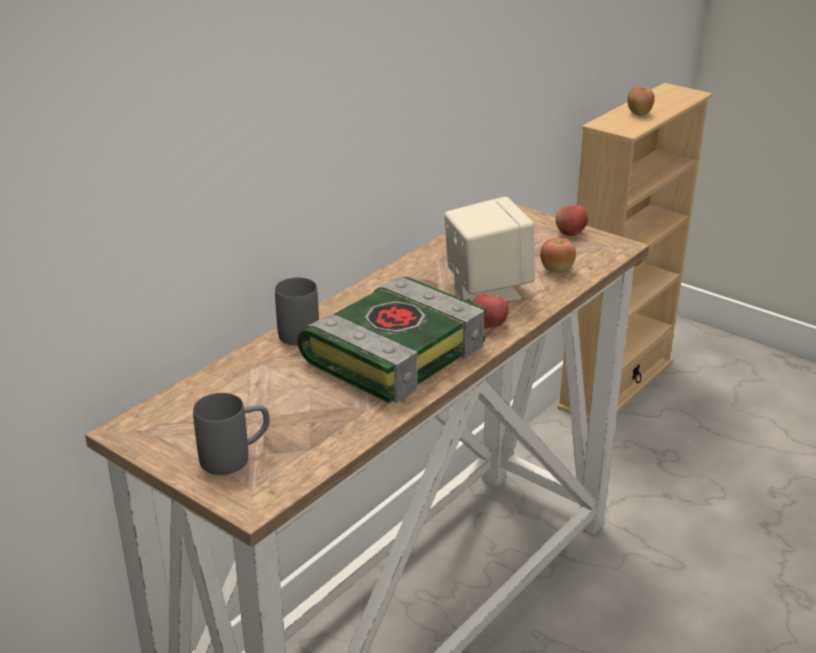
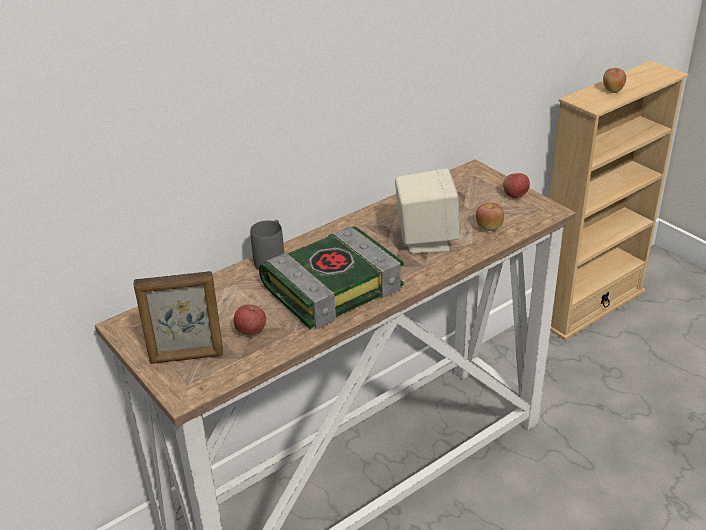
camera: 15 degrees right, 5 degrees up
(236, 457) = (187, 357): grey mug -> picture frame
(488, 326) = (413, 272): apple -> apple (251, 331)

